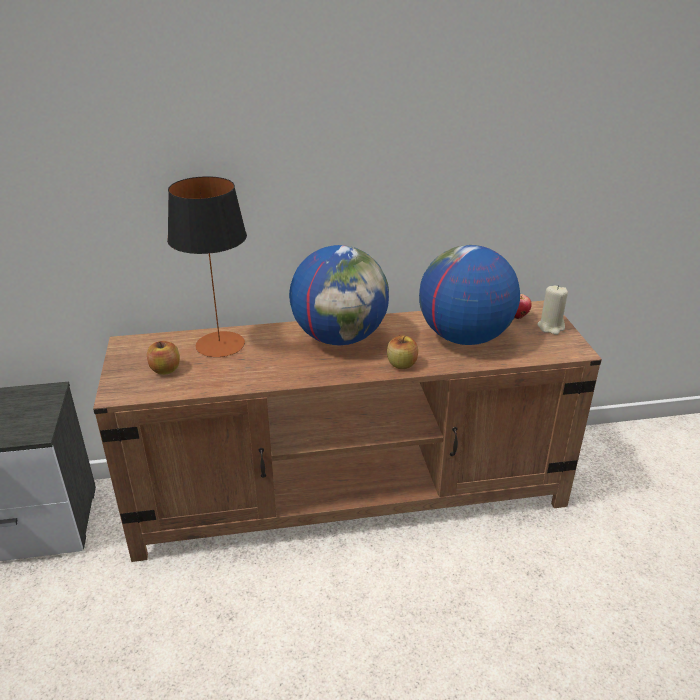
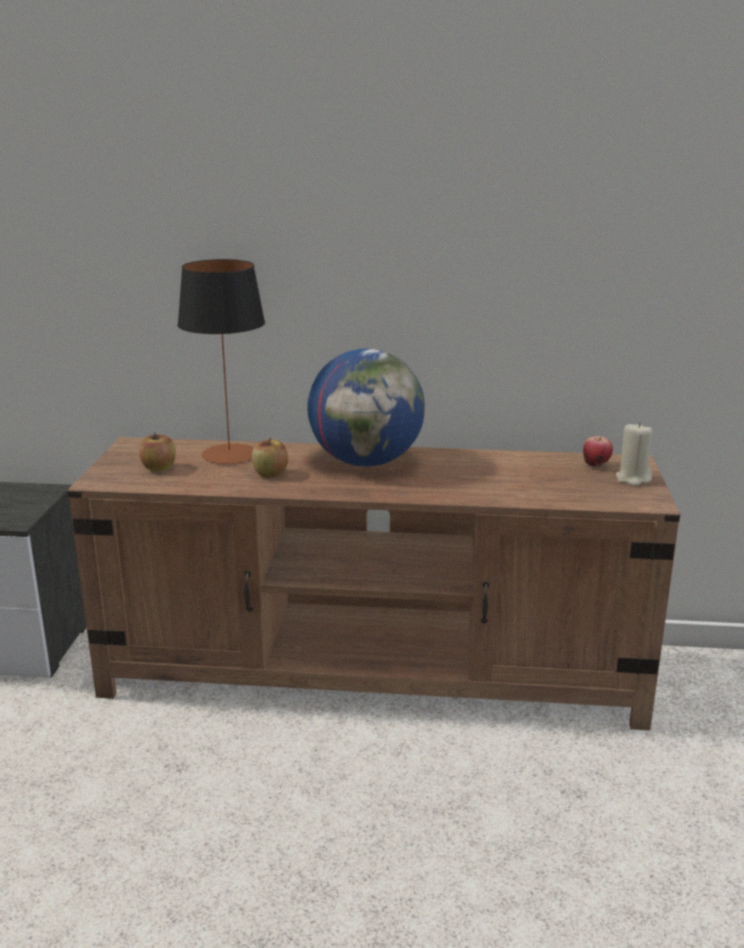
camera: 15 degrees right, 10 degrees down
(401, 364) = (423, 491): apple -> apple (270, 474)
(464, 337) = (515, 477): globe -> none

